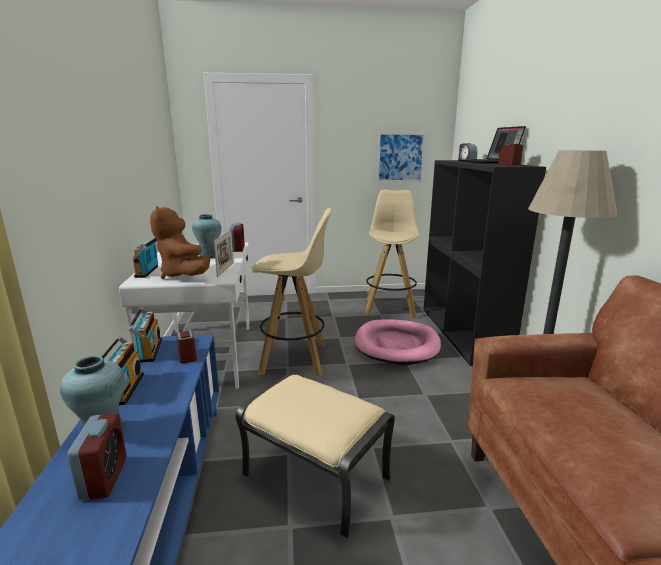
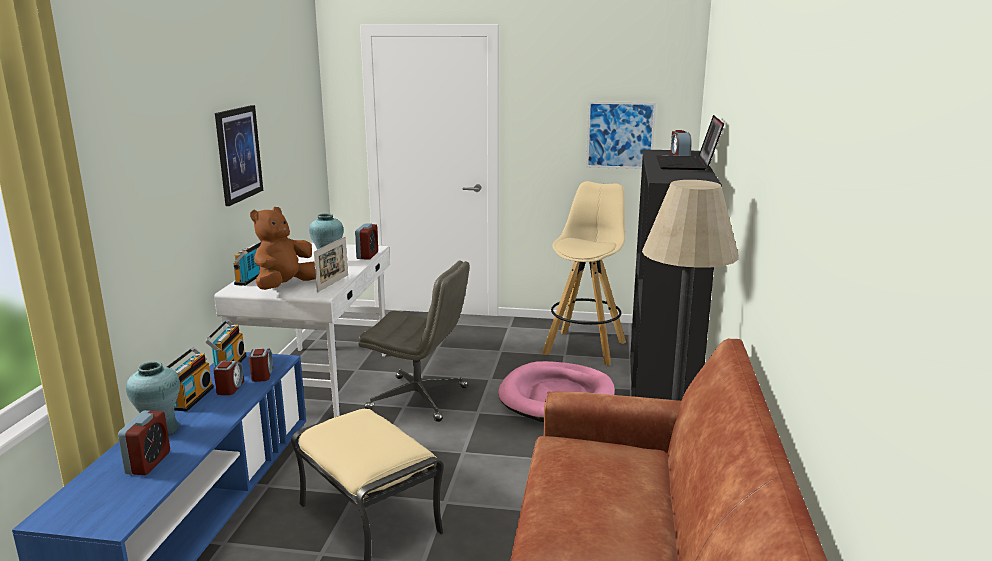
camera: 15 degrees right, 0 degrees up
(125, 161) = (238, 154): none -> picture
(184, 275) = (285, 287): brown plush toy -> brown plush toy turned 45 degrees clockwise
(295, 359) = (419, 398): beige stool -> grey office chair
(509, 164) = (692, 175): alarm clock -> alarm clock (230, 388)

